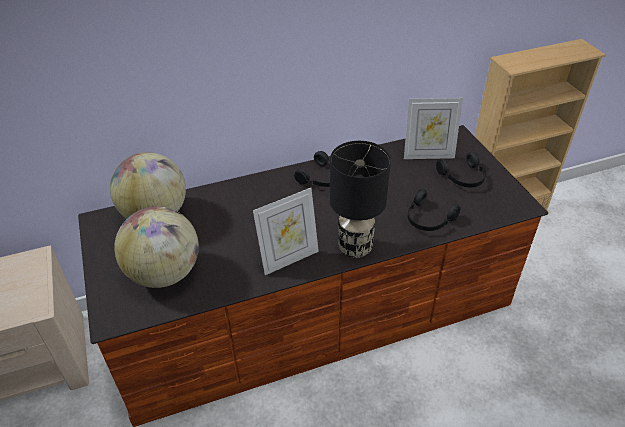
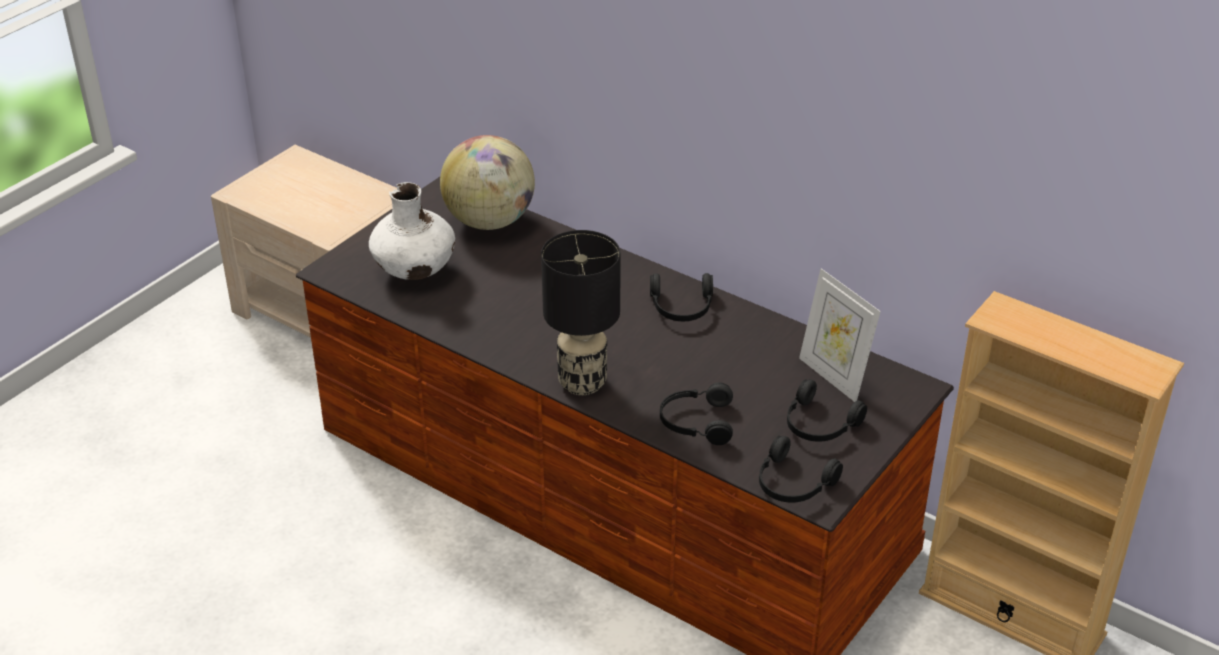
camera: 55 degrees right, 5 degrees down
(165, 273) = (415, 270): globe -> white vase
(289, 259) = (516, 342): picture frame -> none
(505, 208) = (792, 484): none -> black headphones

